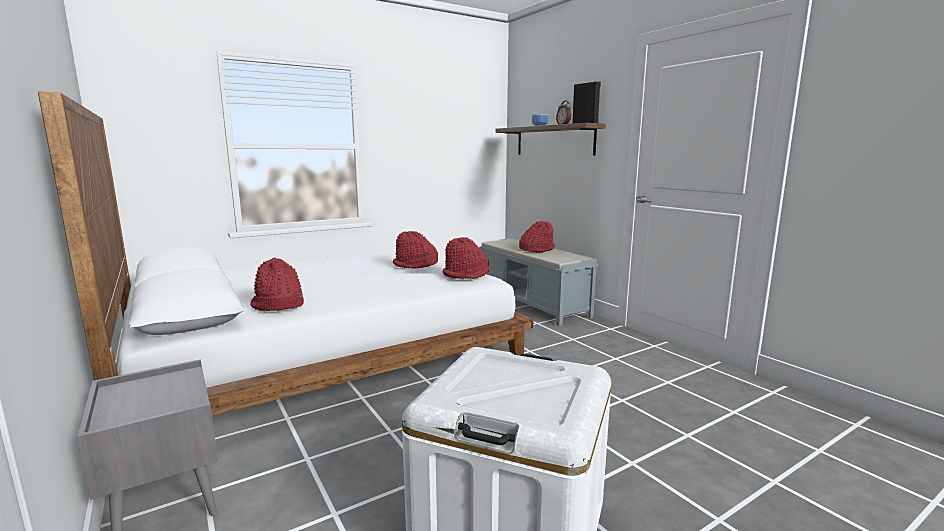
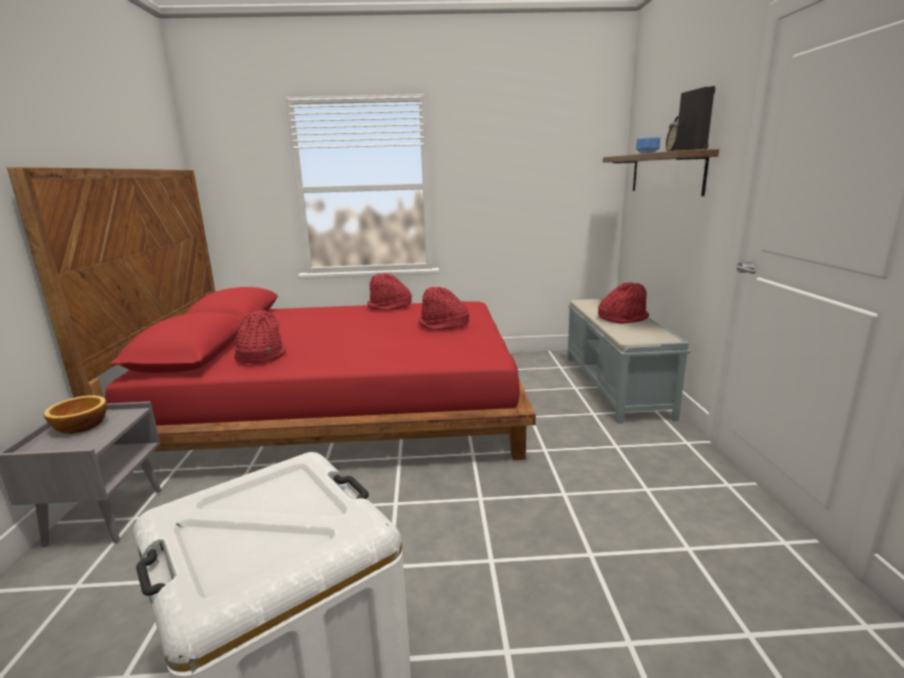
camera: 30 degrees right, 5 degrees up
(139, 395) = (80, 426): none -> bowl
(325, 354) = (344, 405): white bed -> red bed
(466, 275) = (469, 347): red hat -> red hat (389, 306)

